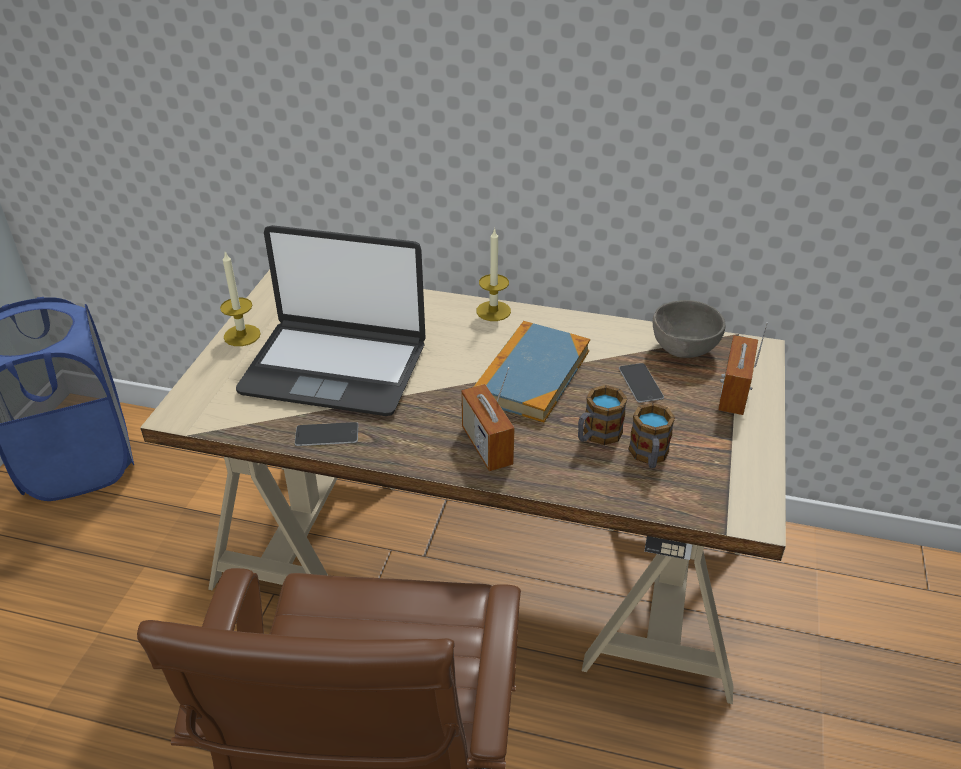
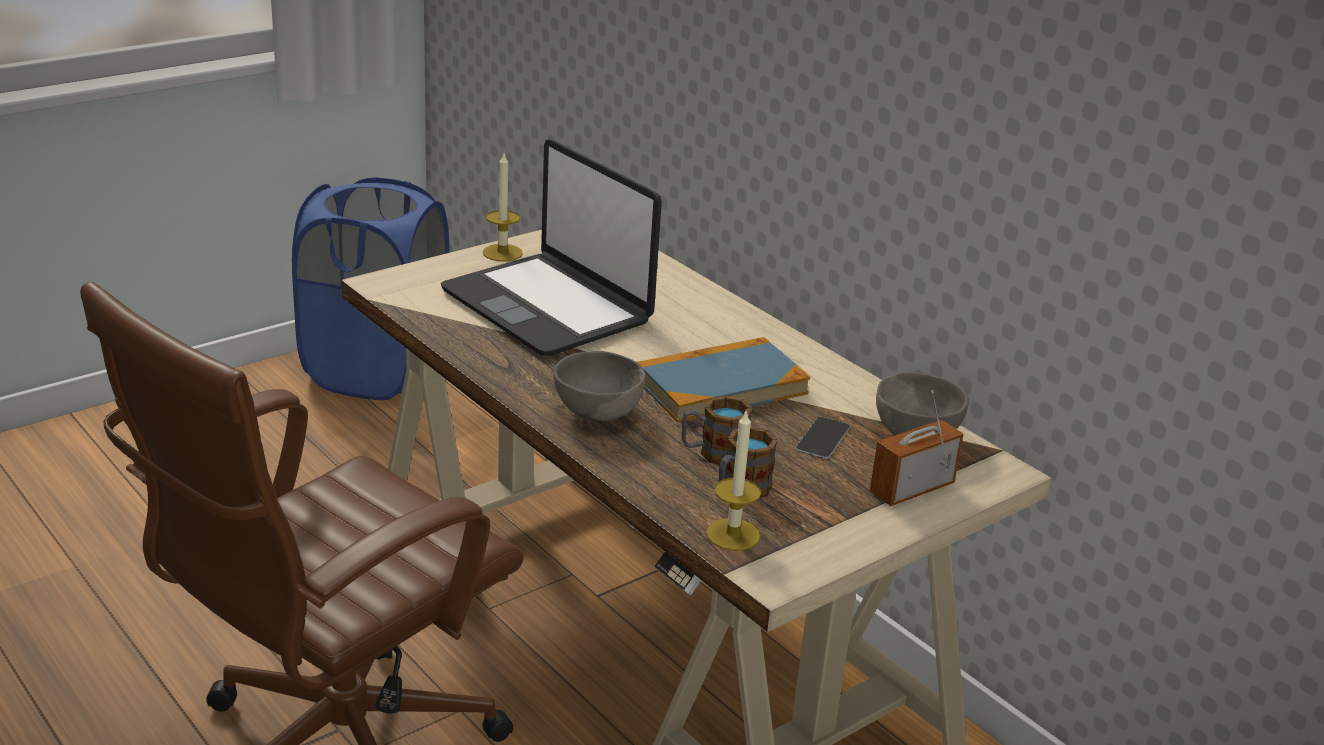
camera: 35 degrees right, 10 degrees down
(327, 434) = (475, 346): phone -> none
(486, 446) = (598, 414): radio -> grey bowl
(493, 311) = (759, 326): candle -> candle (733, 534)

